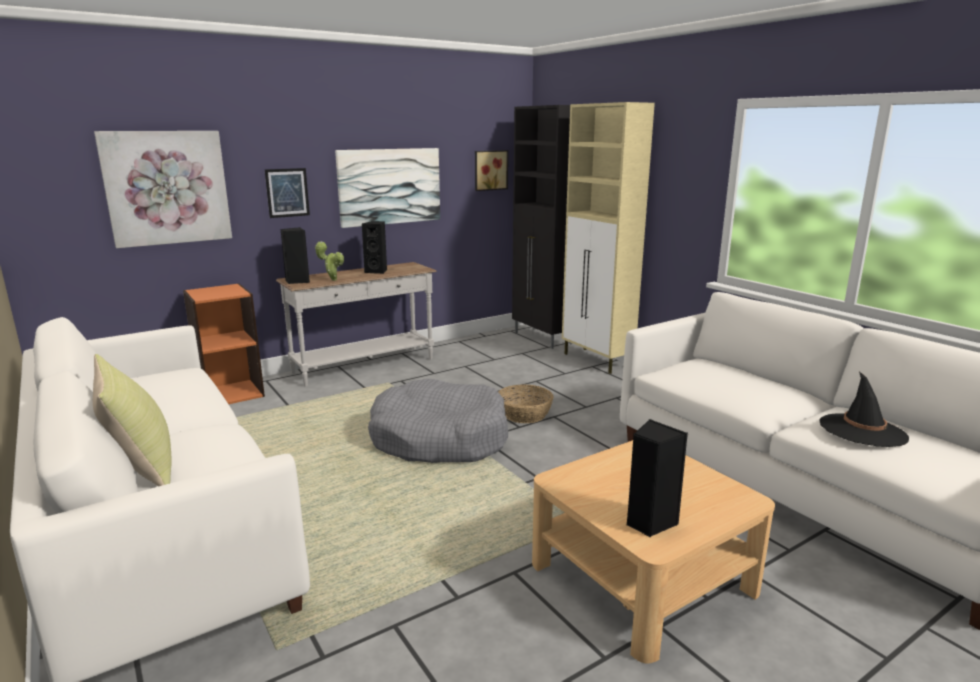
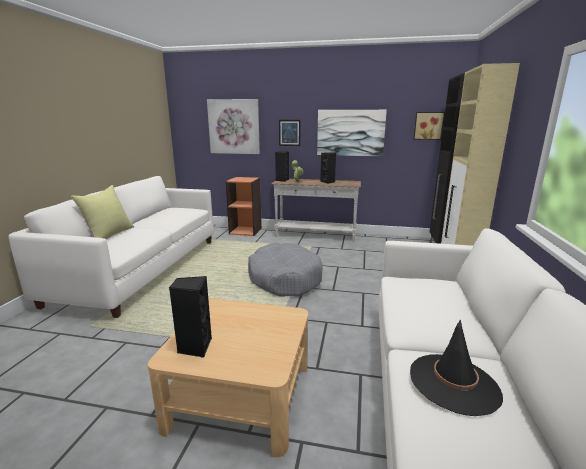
camera: 45 degrees right, 0 degrees up
(525, 414) = (349, 285): basket -> none

